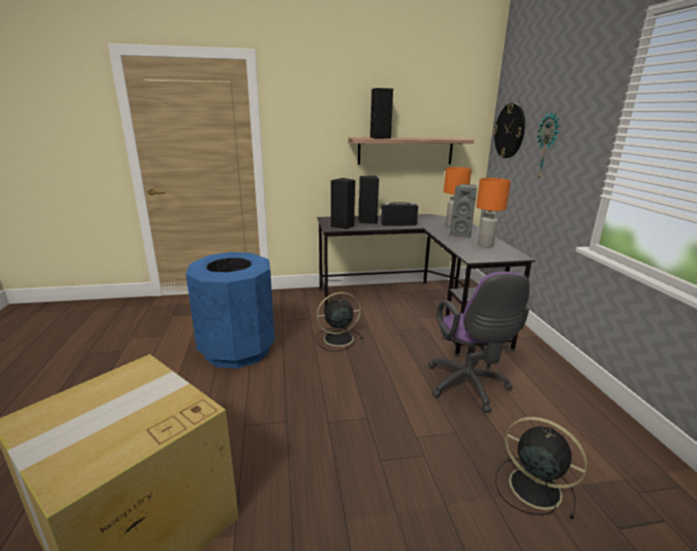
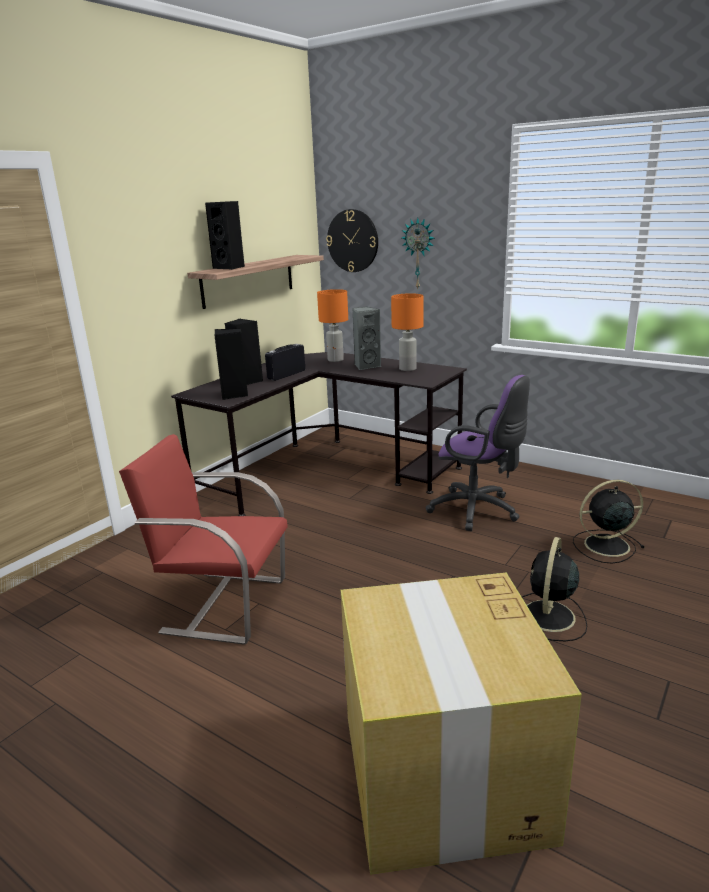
camera: 45 degrees left, 0 degrees up
(237, 349) = (223, 604): blue trash can -> red chair
(337, 339) = (309, 535): black fan -> black fan (548, 617)

